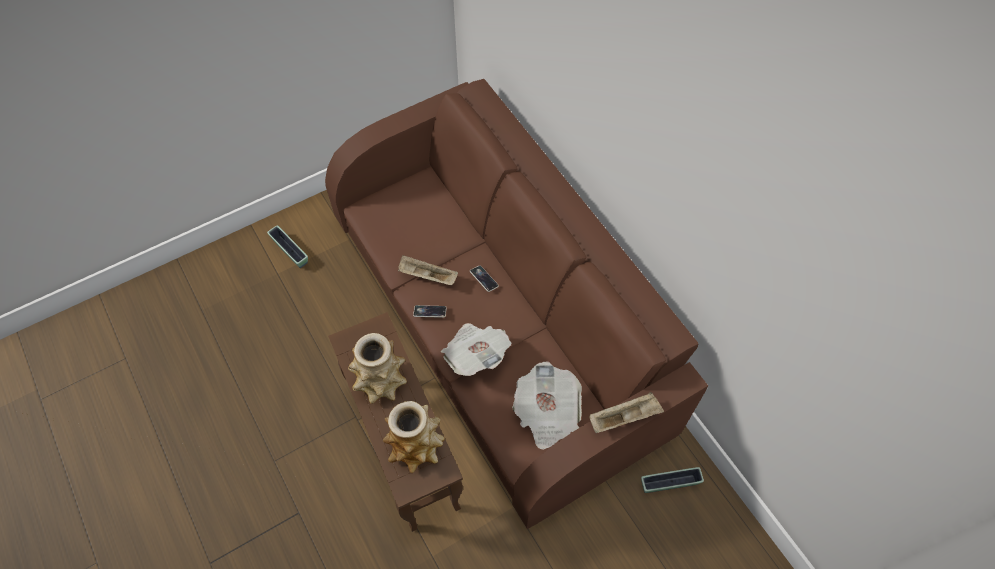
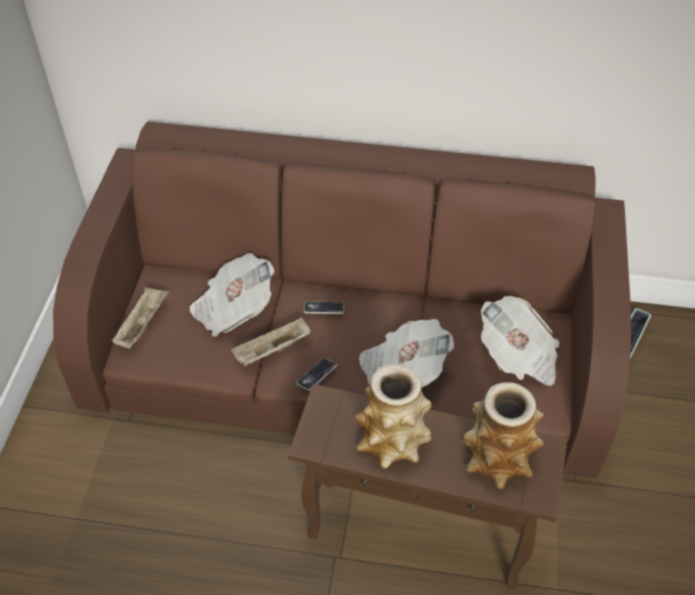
camera: 50 degrees left, 10 degrees down
(290, 251) = (61, 486): planter -> none
(440, 233) = (233, 309): none -> newspaper
(624, 417) = (610, 271): beige tray -> beige tray (142, 324)

